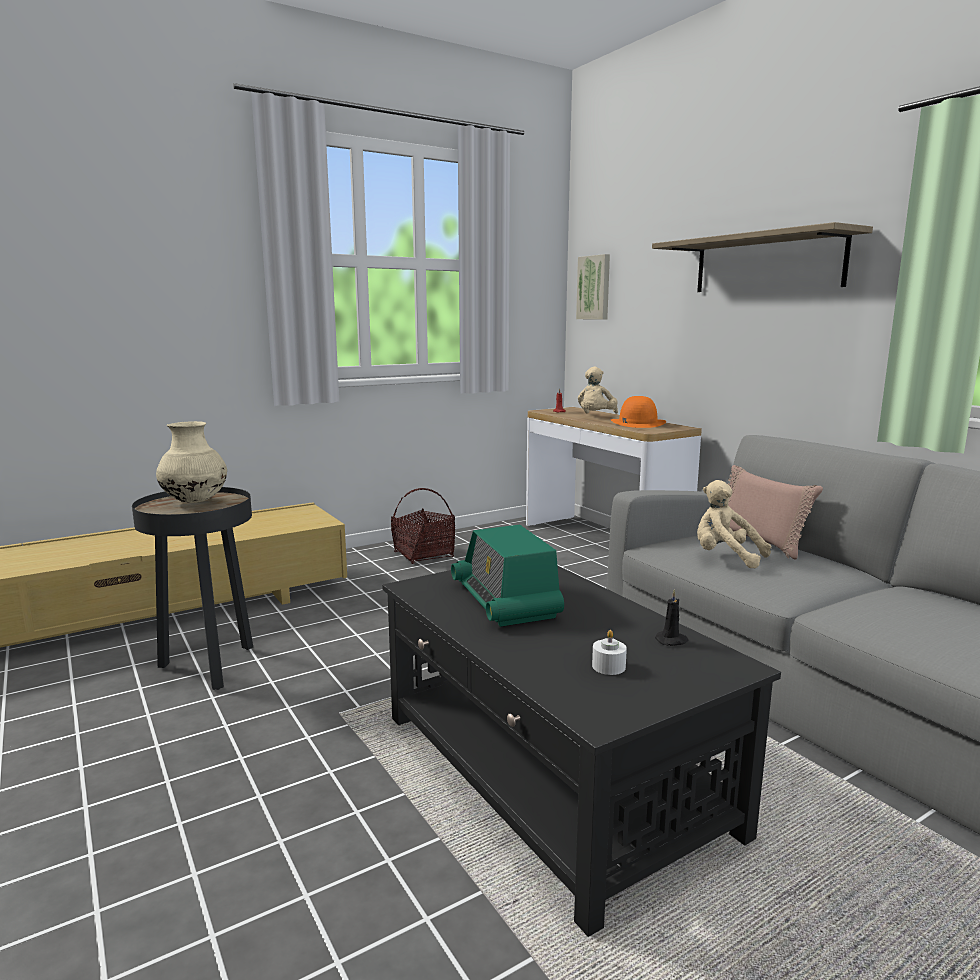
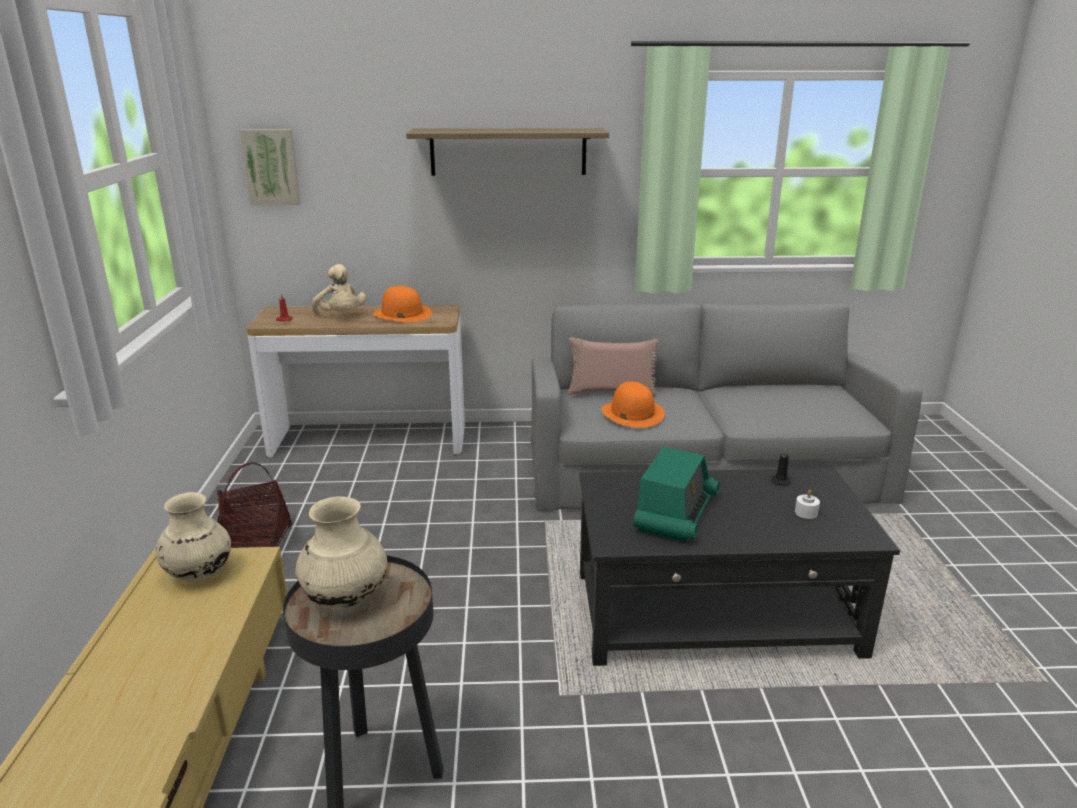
camera: 60 degrees left, 10 degrees up
(295, 517) = (198, 574): none -> beige vase
(505, 600) = (675, 513): radio -> radio turned 75 degrees counterclockwise
(725, 557) = (632, 413): beige plush toy -> orange hat

